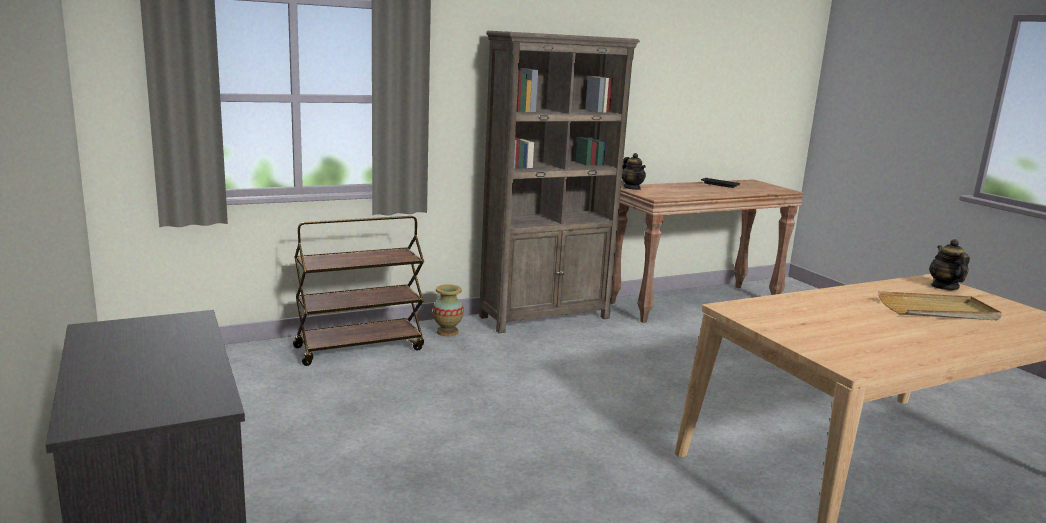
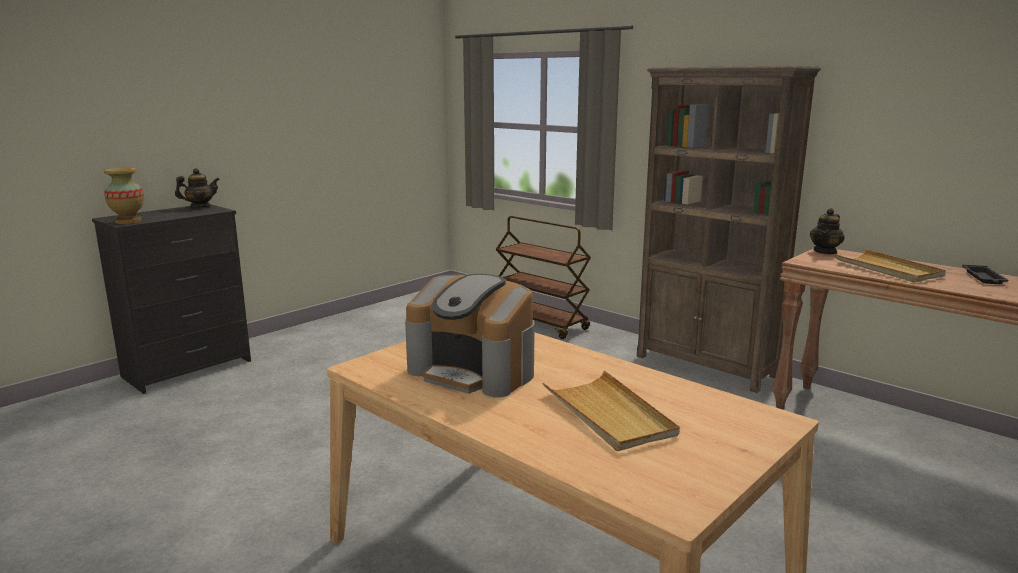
camera: 70 degrees right, 0 degrees up
(447, 332) = (609, 340): vase -> vase (128, 221)
(691, 191) = (888, 269): none -> beige tray
(859, 330) = (474, 371): none -> coffee machine
(944, 287) = (749, 426): teapot -> teapot (200, 207)

